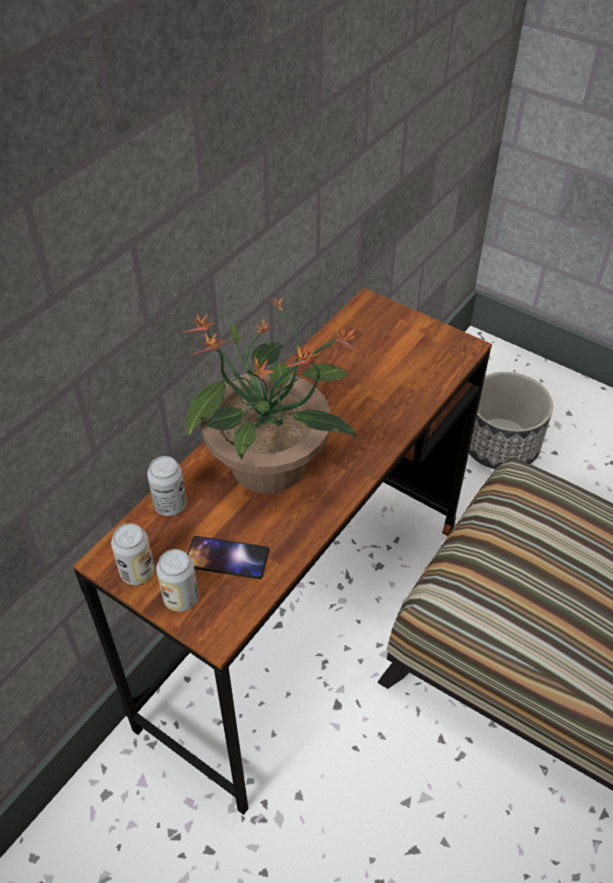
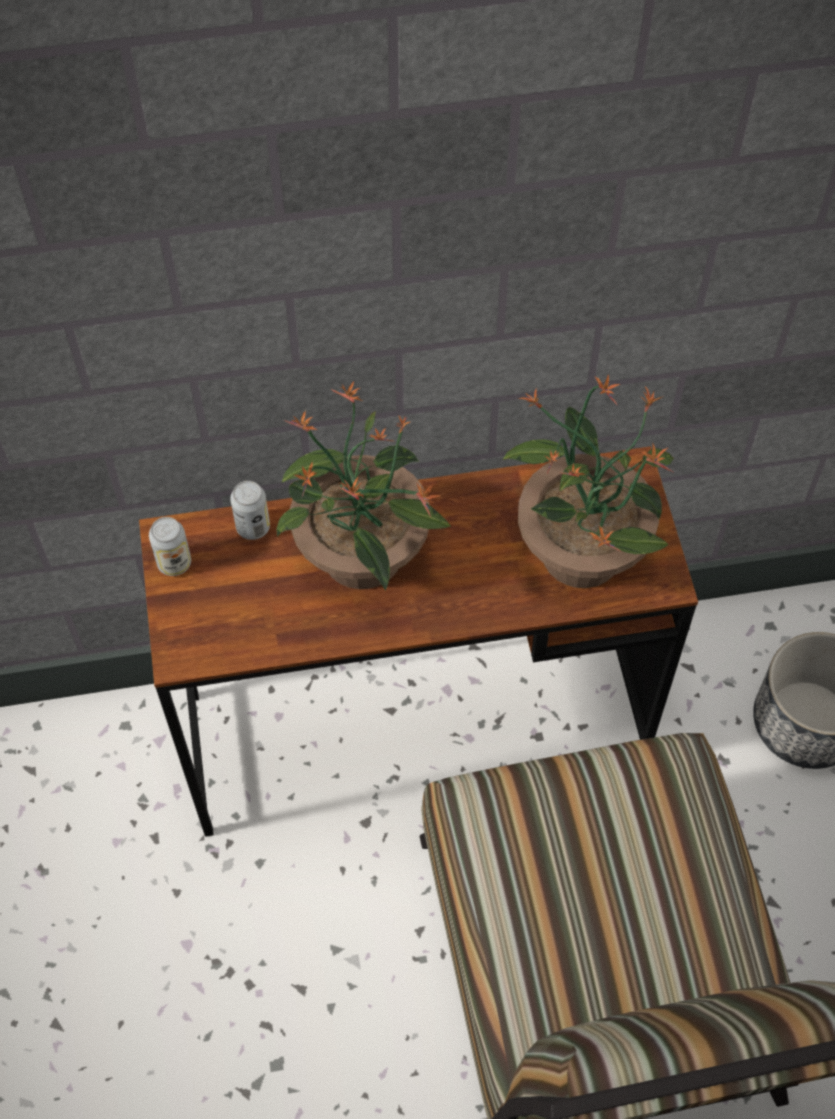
camera: 45 degrees right, 10 degrees up
(181, 598) = (182, 610): can -> none
(227, 558) = (246, 607): phone -> none
(397, 364) = (581, 550): none -> potted plant

